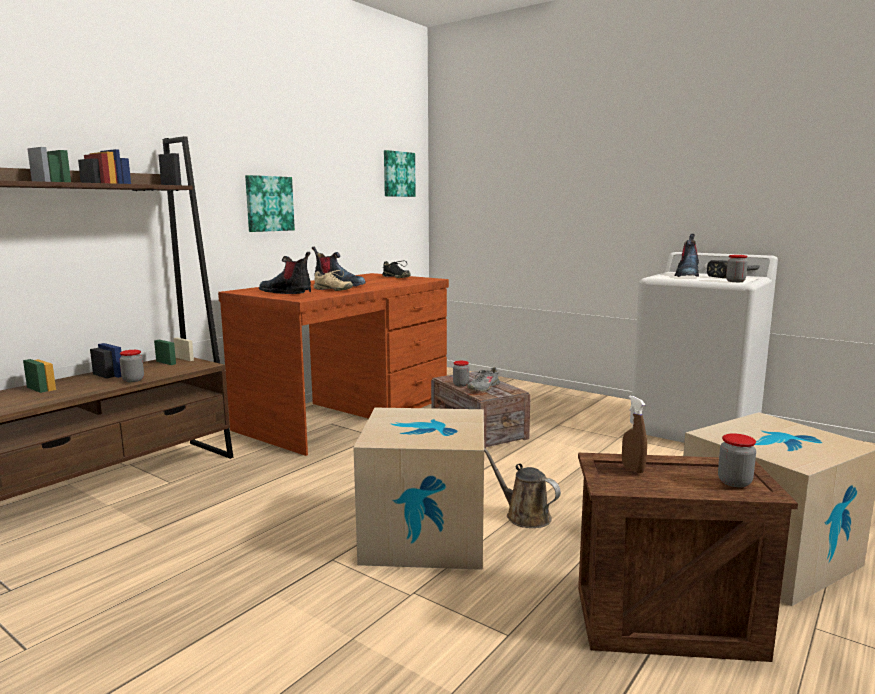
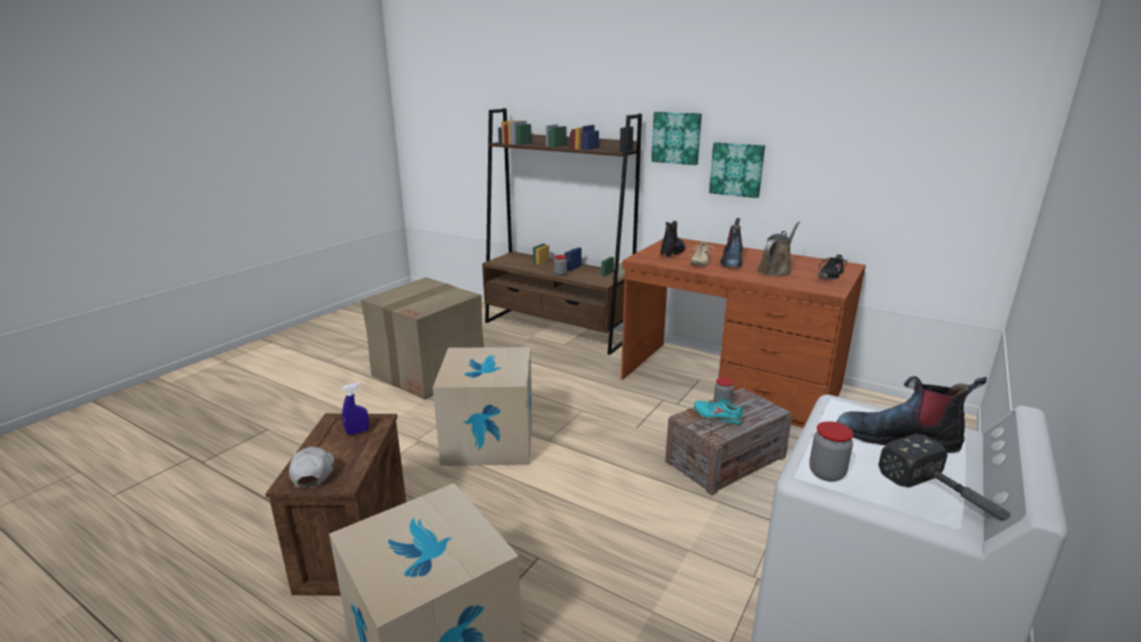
camera: 85 degrees right, 10 degrees up
(162, 601) = (430, 371): none -> cardboard box
(398, 174) = (966, 145): picture -> picture (676, 138)
(483, 388) = (717, 417): grey shoe -> turquoise shoe
(524, 516) = (519, 486): brown watering can -> brown watering can (775, 270)
(632, 468) = (357, 432): brown spray bottle -> blue spray bottle
(734, 482) = (313, 472): jar -> white cap

